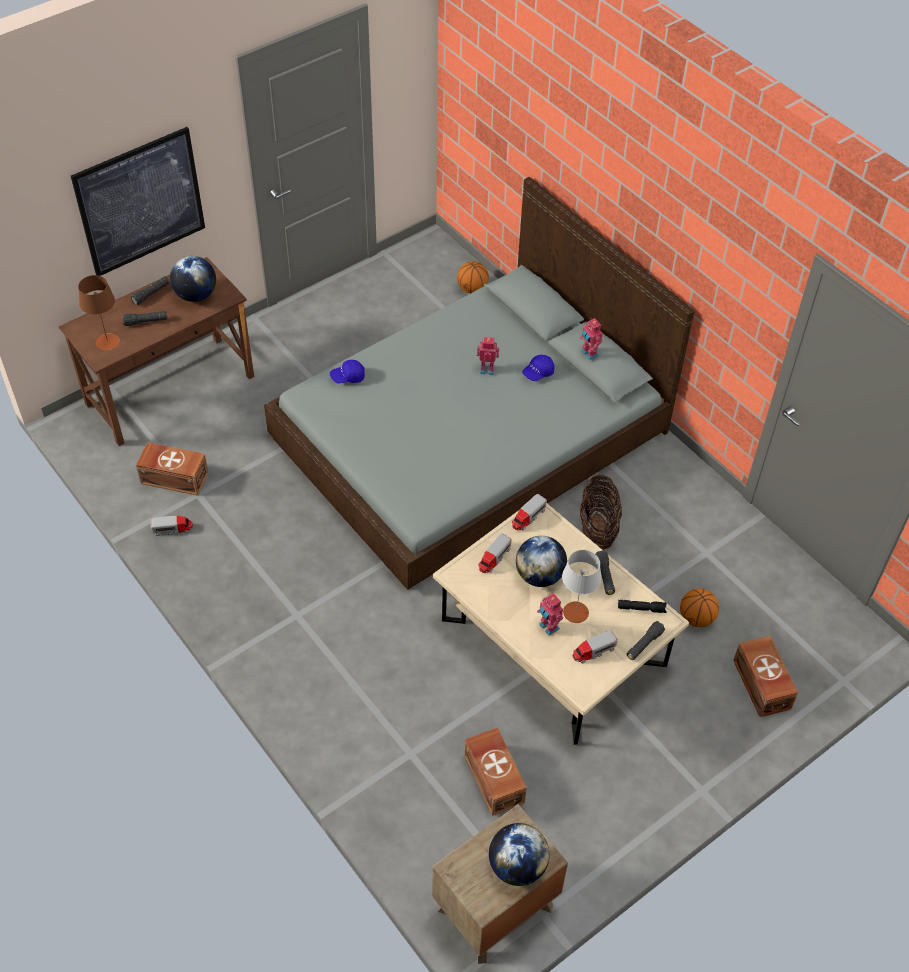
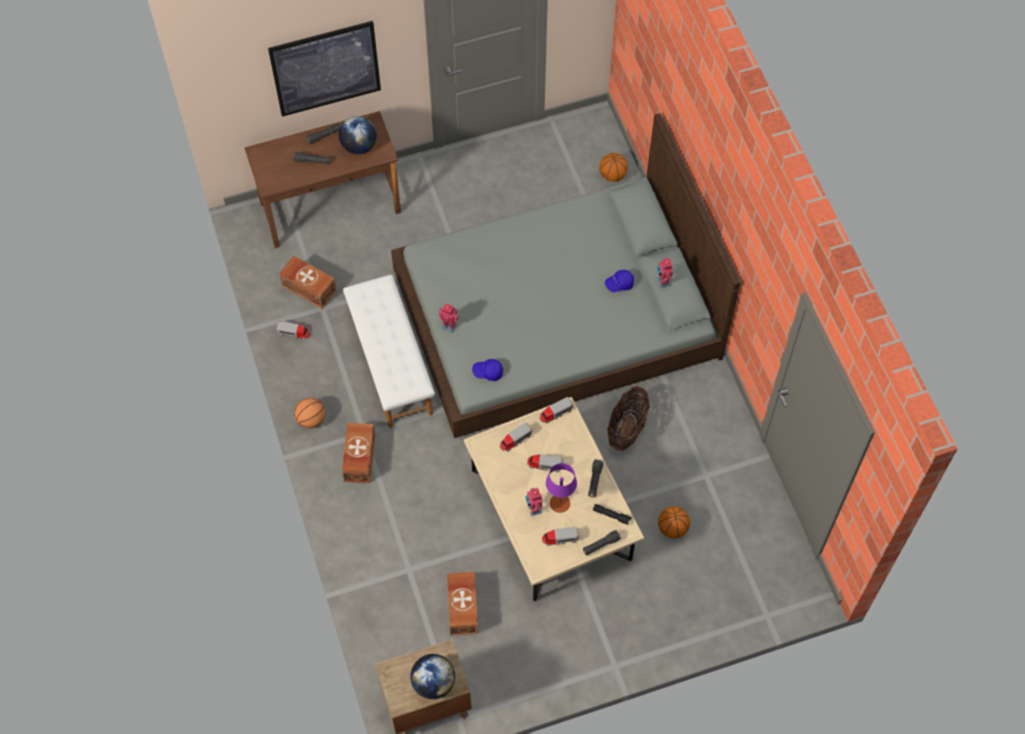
camera: 20 degrees right, 10 degrees up
(107, 342) = (277, 172): brown table lamp -> none
(227, 617) = (311, 420): none -> basketball
(302, 531) = (392, 363): none -> white bench
(347, 377) = (462, 246): blue cap -> blue cap (488, 372)
(487, 369) = (578, 269): toy robot -> toy robot (449, 325)
(539, 576) = (544, 465): globe -> toy truck
(576, 612) = (560, 503): grey table lamp -> purple table lamp
(761, 685) = (698, 599): brown storage box -> brown storage box (359, 459)

